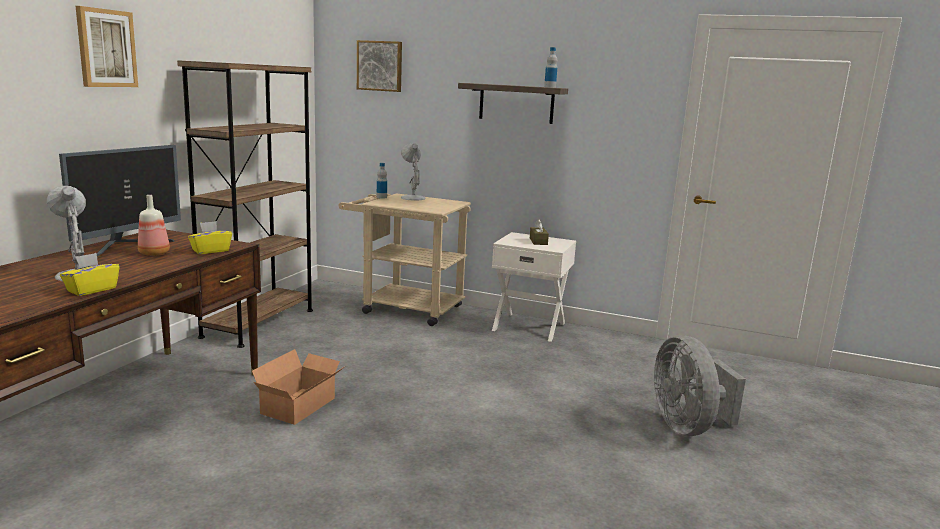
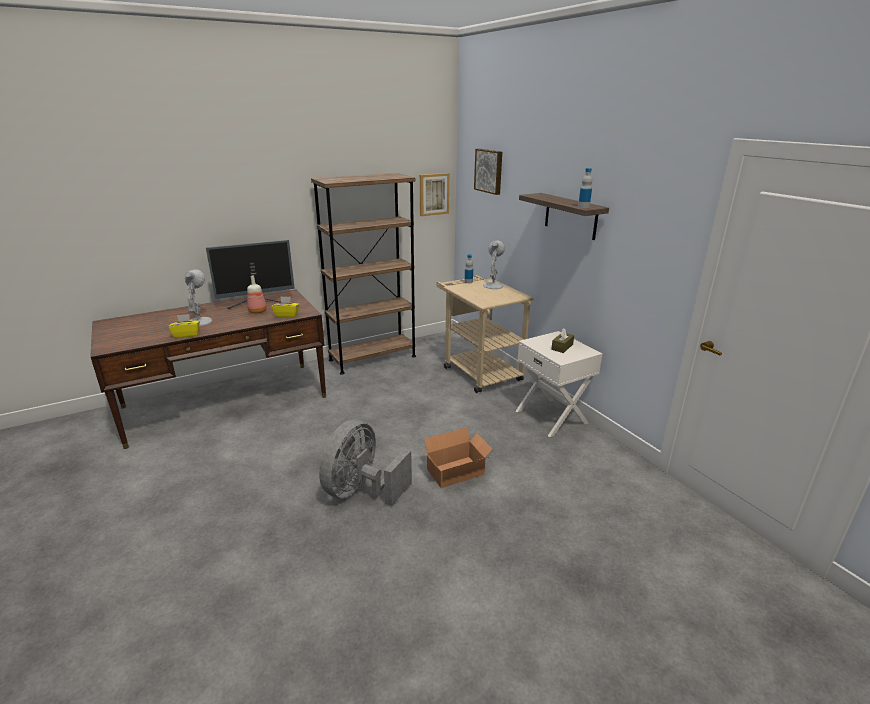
camera: 40 degrees right, 10 degrees up
(106, 48) = (256, 175): picture -> picture (433, 194)
(301, 406) = (318, 429): cardboard box -> cardboard box (457, 472)
(688, 426) = (549, 565): grey fan -> grey fan (361, 491)

